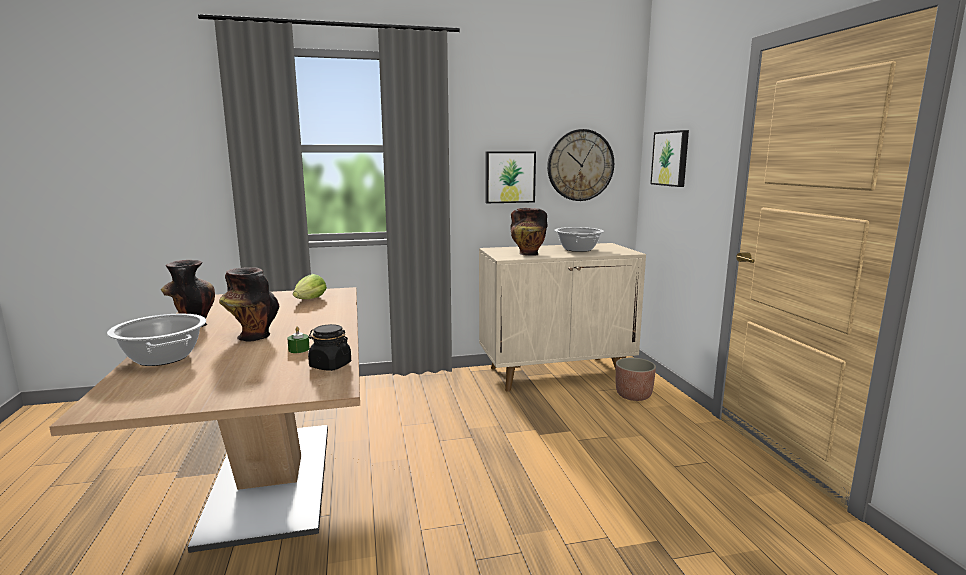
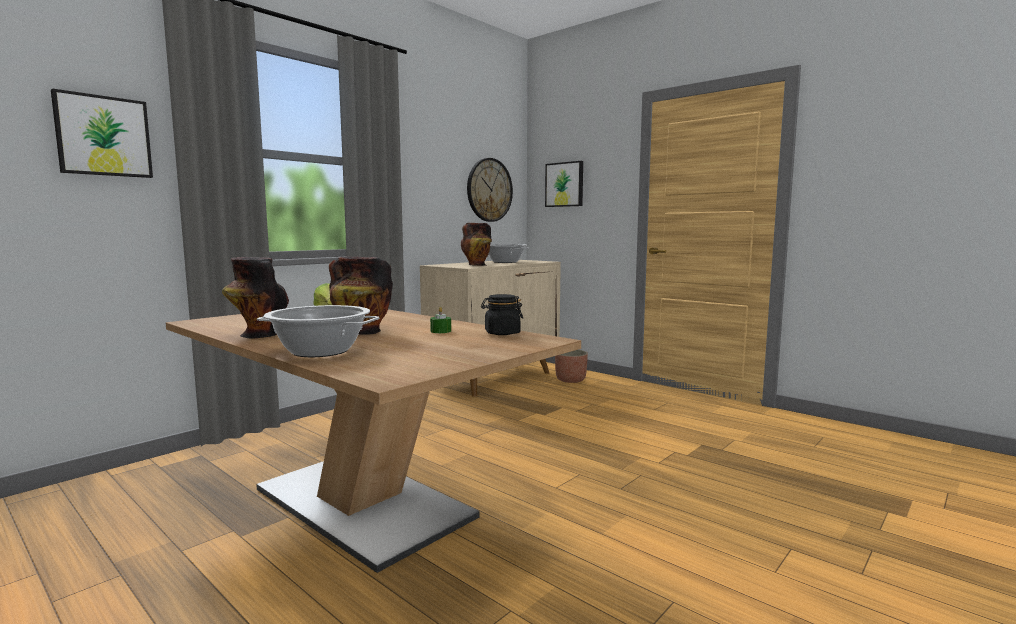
camera: 35 degrees left, 5 degrees down
(509, 177) = (440, 197): picture -> picture (103, 136)

